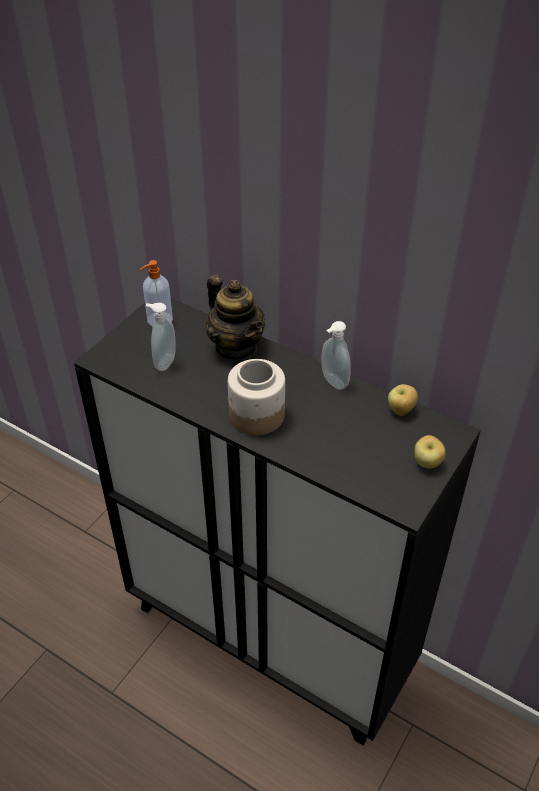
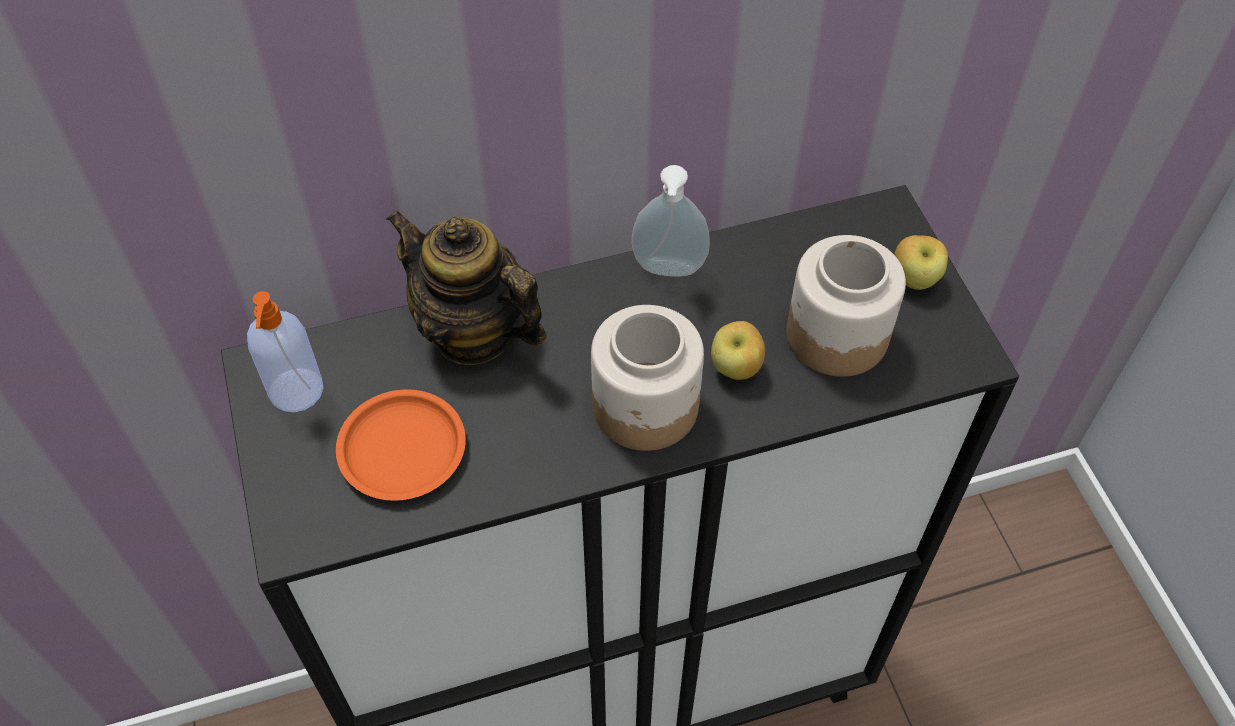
camera: 50 degrees left, 10 degrees up
(164, 362) = (403, 450): soap dispenser -> orange plate
(236, 347) = (473, 332): teapot -> teapot turned 150 degrees counterclockwise
(363, 453) = (836, 334): none -> jar
(401, 410) = (796, 237): apple -> apple (736, 368)

